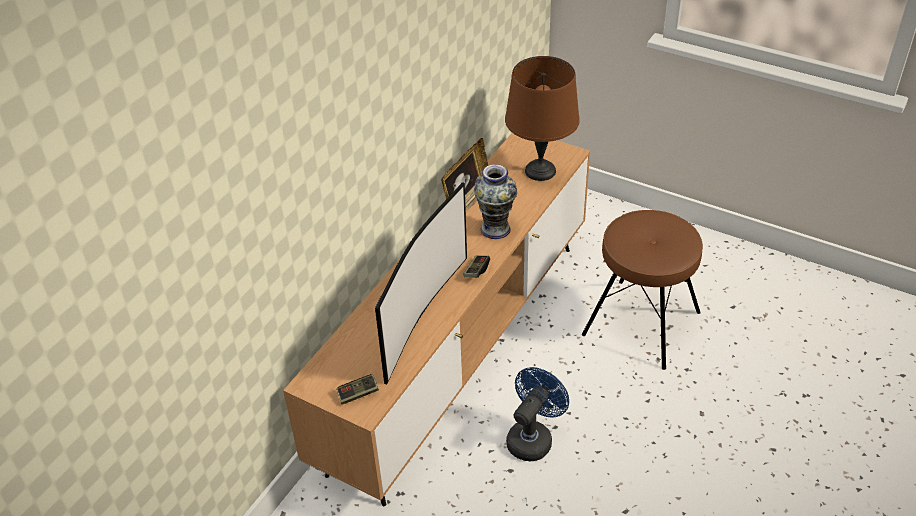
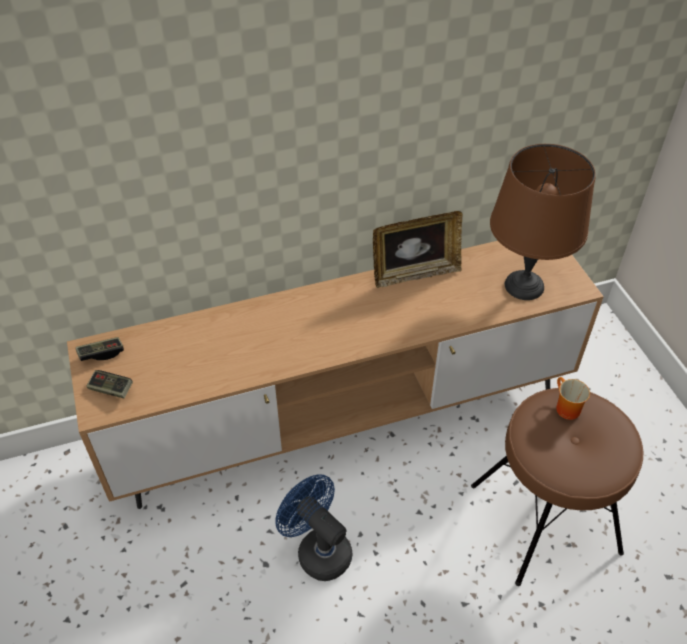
camera: 40 degrees right, 5 degrees up
(421, 315) = (246, 354): television -> none
(476, 271) = (343, 346): game controller -> game controller (101, 354)
(495, 229) = (410, 316): vase -> none
(533, 437) = (318, 549): blue fan -> blue fan turned 120 degrees counterclockwise
(630, 227) = (564, 408): none -> mug

